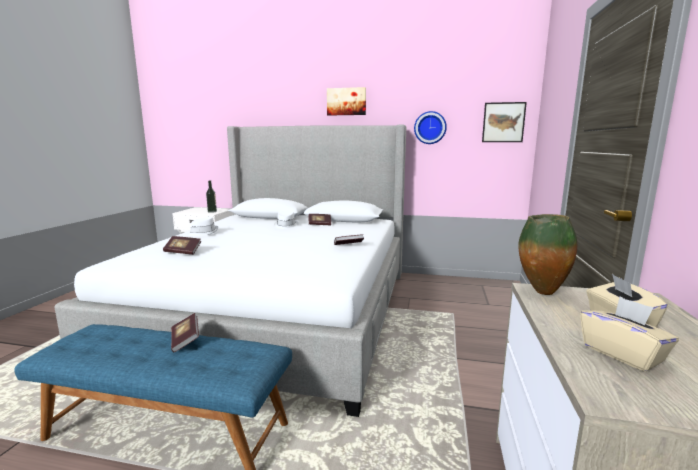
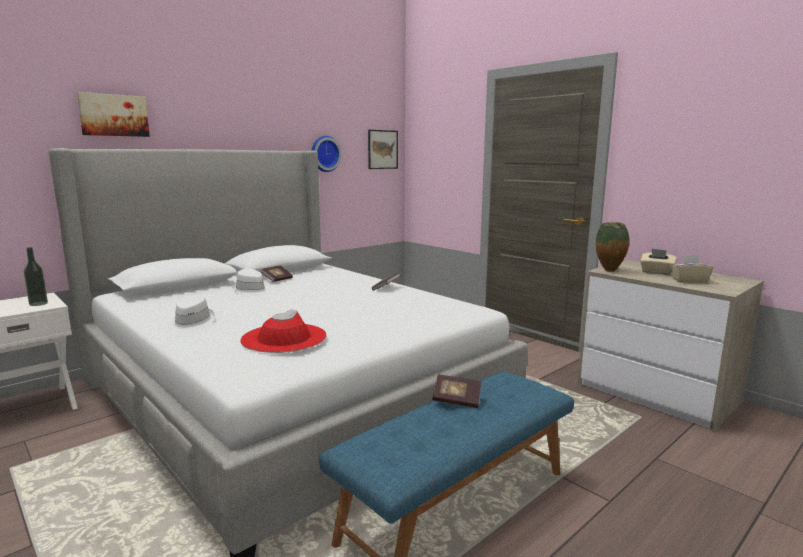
camera: 55 degrees left, 0 degrees up
(183, 252) = (284, 338): book -> red hat
(346, 101) = (231, 118): picture -> picture (114, 115)

